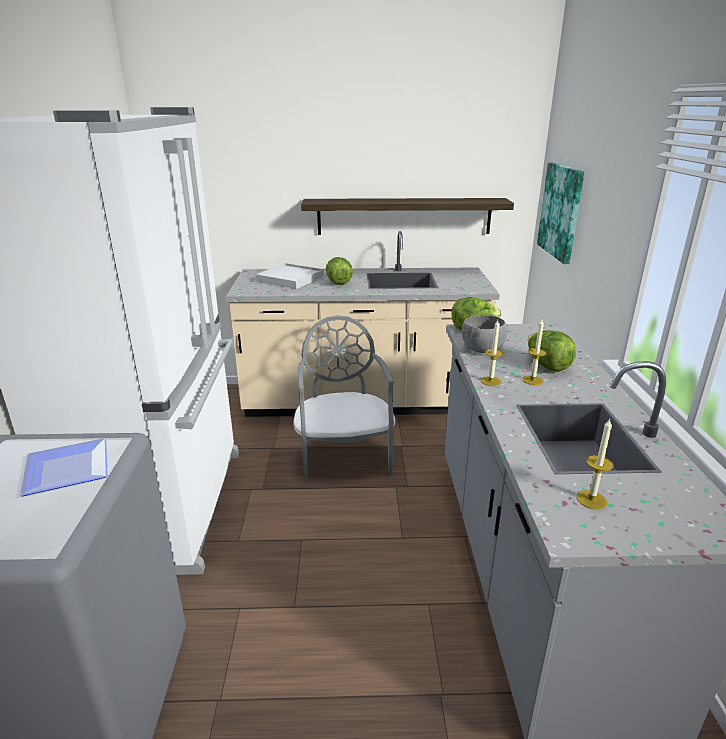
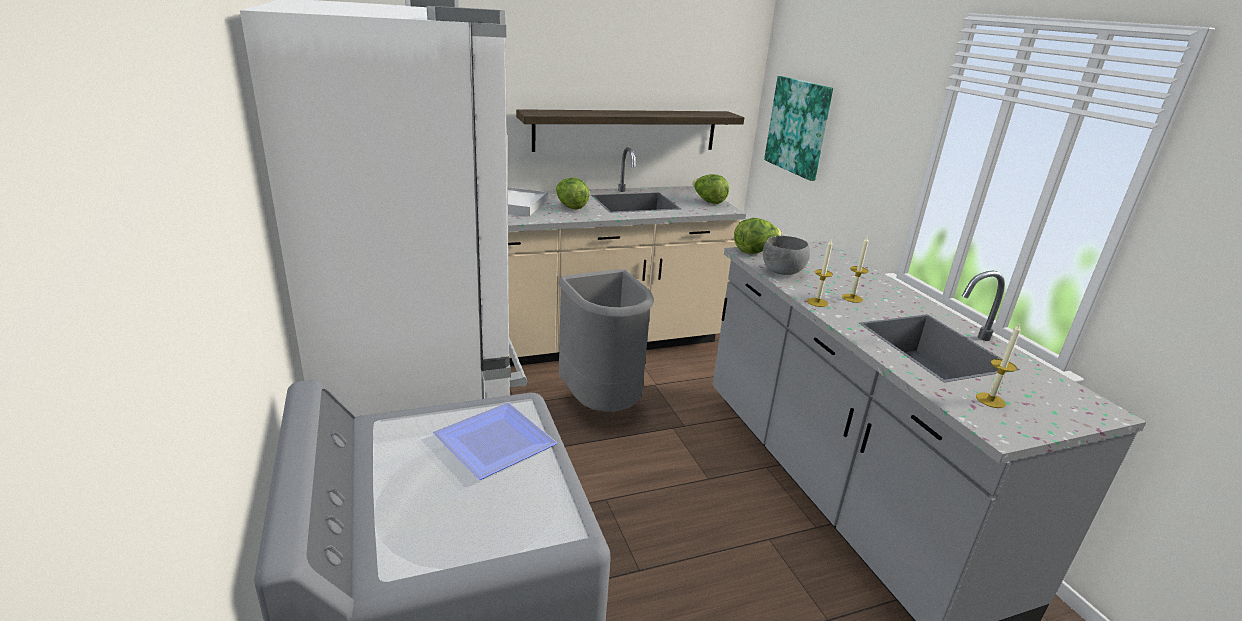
camera: 20 degrees left, 0 degrees up
(344, 457) = (601, 404): grey chair -> grey trash can
(546, 366) = (851, 283): lettuce -> lettuce (708, 201)

